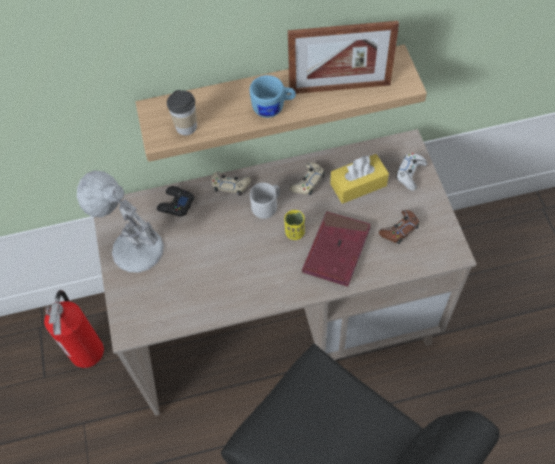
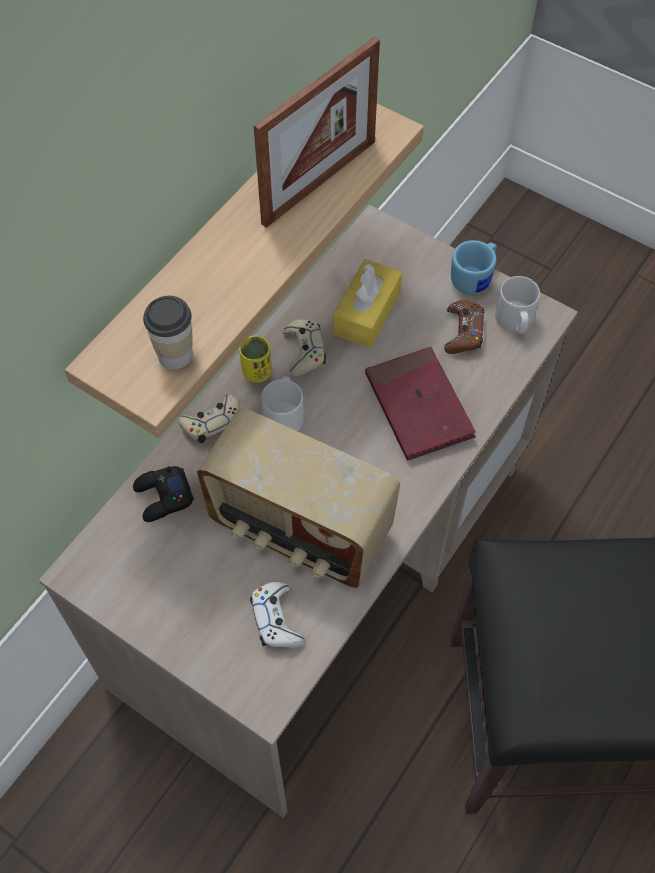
camera: 45 degrees left, 0 degrees up
(87, 351) = (112, 816): fire extinguisher -> none
(135, 248) = (165, 593): white table lamp -> none
(219, 265) = (299, 529): none -> radio
(273, 108) = (264, 257): blue mug -> blue mug (475, 278)
(294, 232) = (349, 421): yellow cup -> yellow cup (257, 372)
(410, 174) = (412, 261): white game controller -> white game controller (276, 619)
(434, 244) = (515, 321): none -> grey mug

